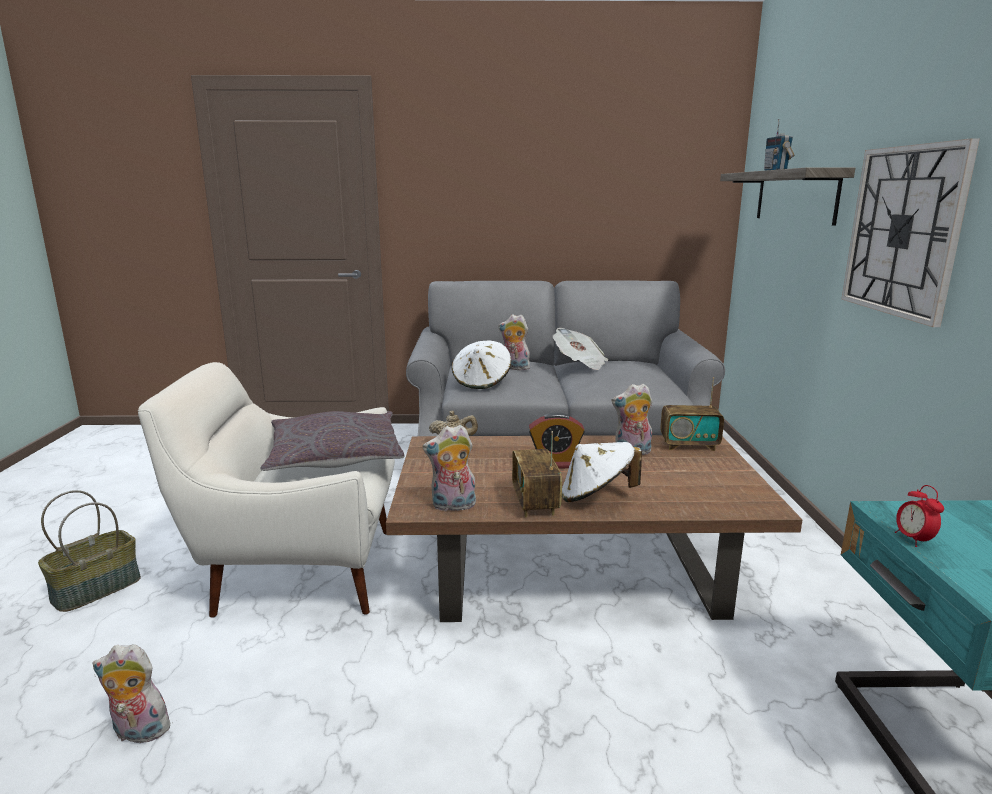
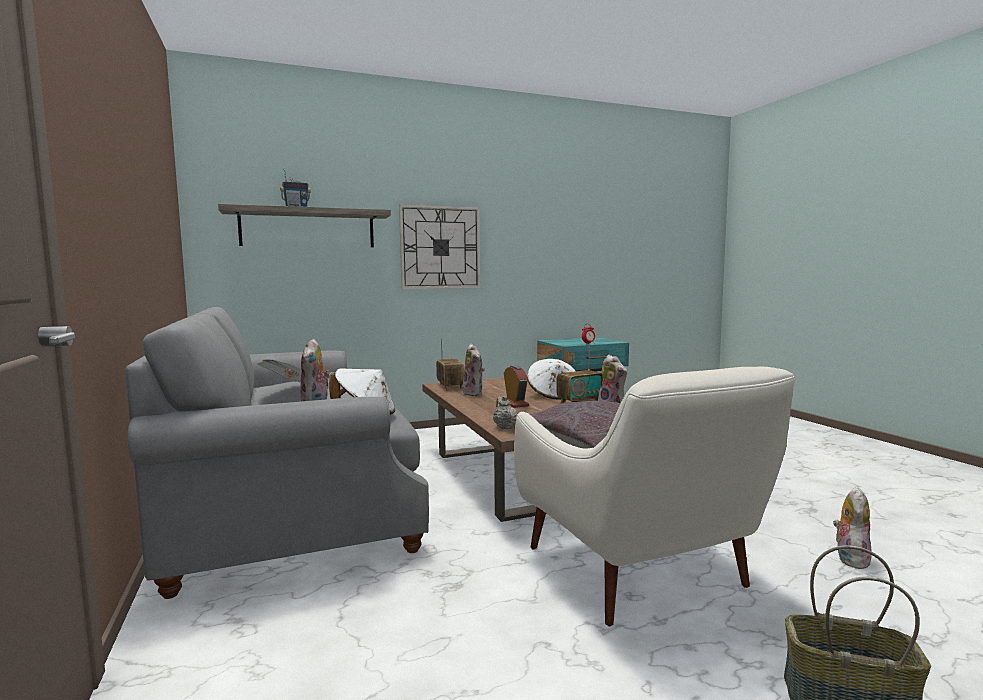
camera: 110 degrees left, 10 degrees down
(138, 733) = (850, 558): plush toy -> plush toy turned 135 degrees counterclockwise

